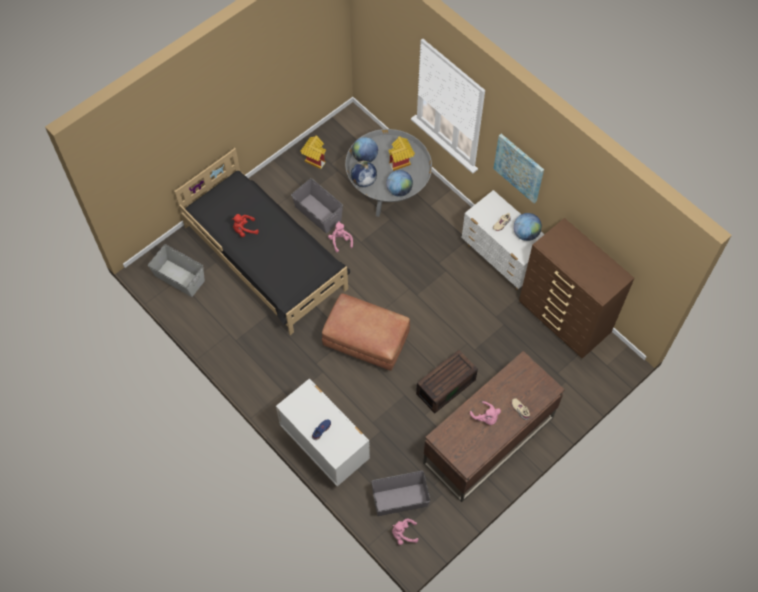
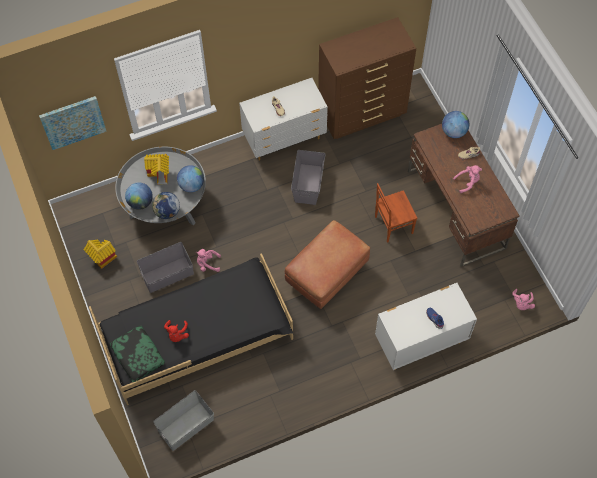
camera: 70 degrees left, 0 degrees up
(215, 208) = (137, 356): none -> pillow
(400, 500) = (489, 296): grey storage box -> grey storage box (308, 183)
(446, 385) = (392, 224): brown storage box -> brown chair
(519, 168) = (258, 55): picture -> picture (73, 122)
(526, 234) = (296, 94): globe -> globe (453, 132)

